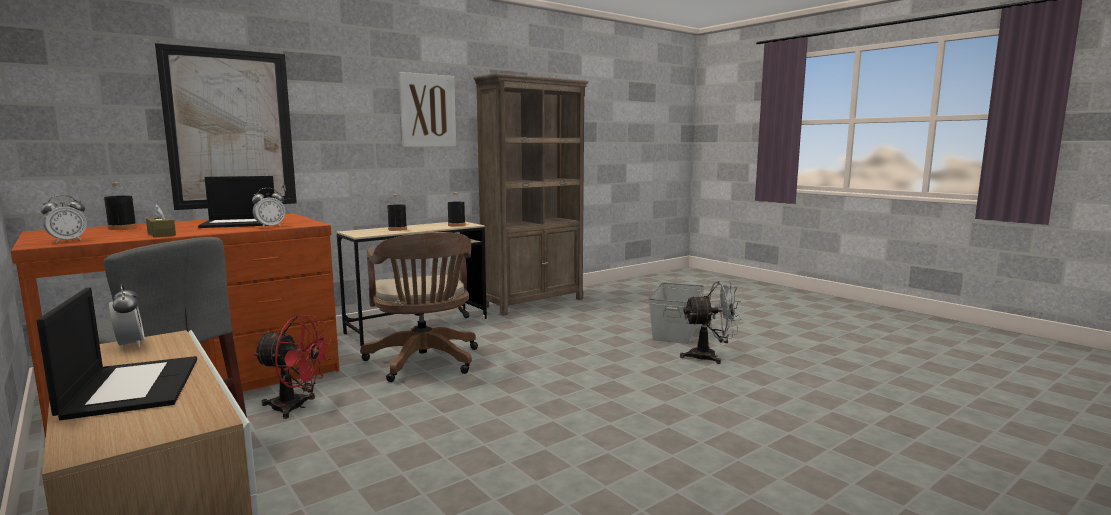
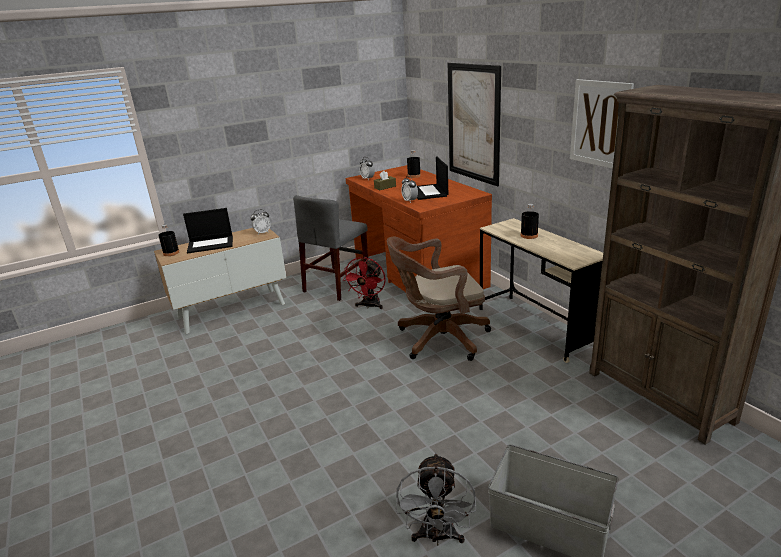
camera: 100 degrees right, 15 degrees up
(456, 225) = (567, 256): black bottle -> black bottle (171, 253)

